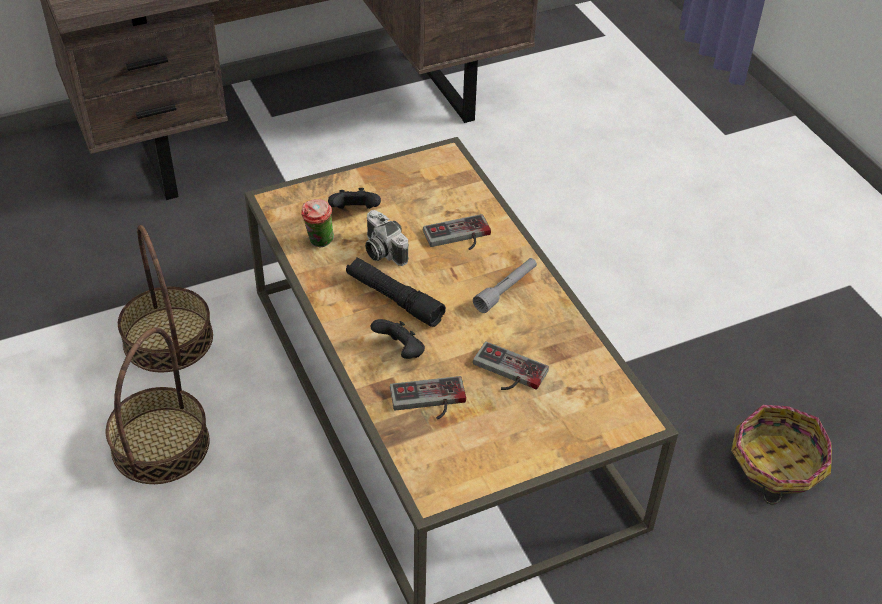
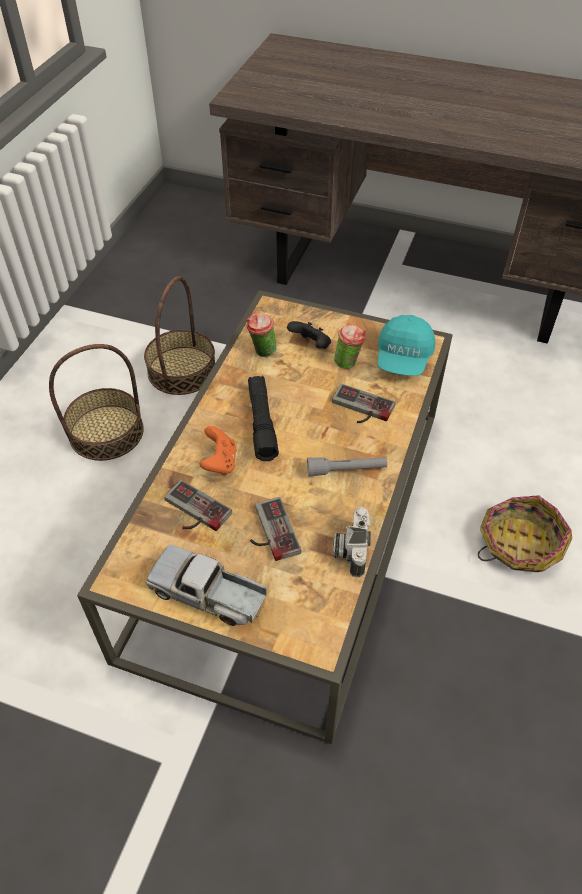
camera: 45 degrees right, 5 degrees up
(381, 251) = (295, 383): camera -> camera (350, 548)
(400, 351) = (220, 462): black game controller -> orange game controller
(405, 208) = (348, 363): none -> cup
(443, 178) = (403, 358): none -> turquoise cap
(519, 448) = (208, 594): none -> toy truck
(776, 464) = (494, 782): basket -> basket (519, 544)

